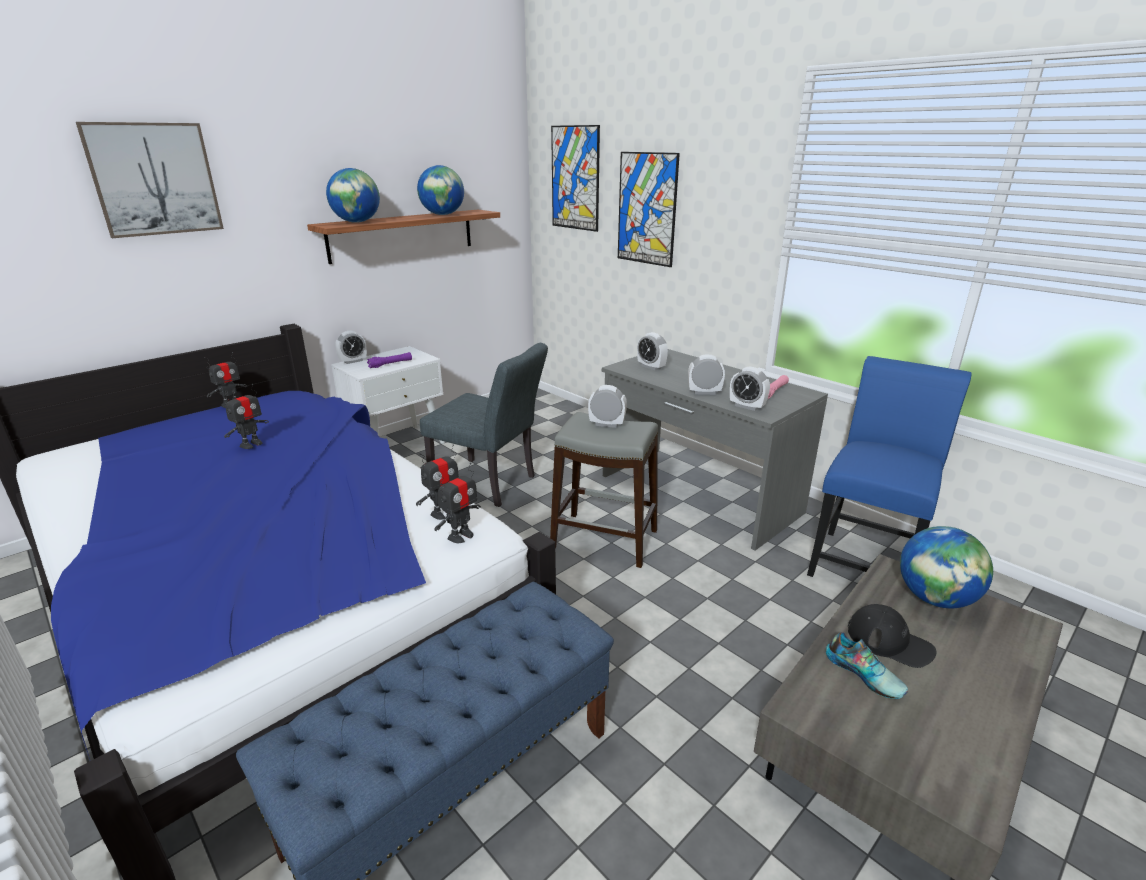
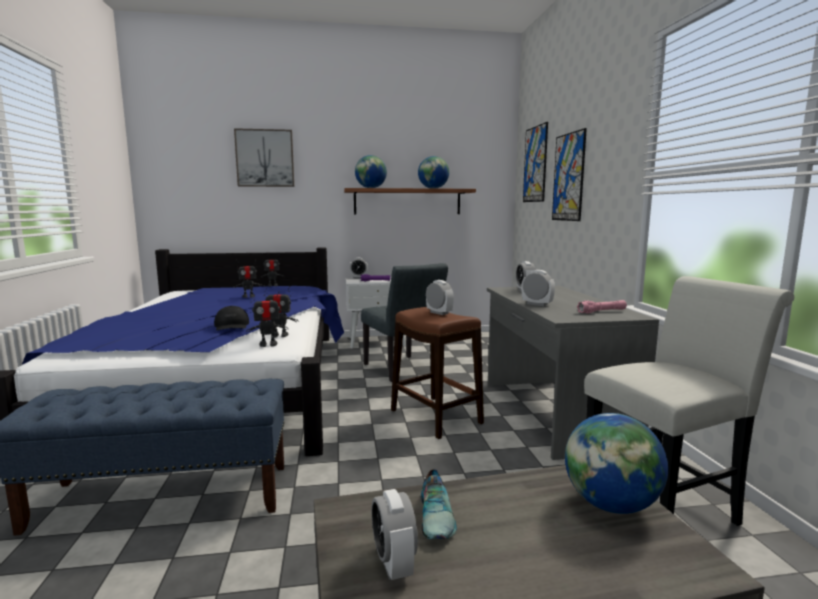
camera: 35 degrees right, 15 degrees down
(604, 540) = (435, 417): grey stool -> brown stool
(747, 406) = (556, 314): alarm clock -> alarm clock (394, 563)
(865, 562) = (665, 505): blue chair -> white chair
(889, 641) = (501, 510): black cap -> black cap (231, 326)

